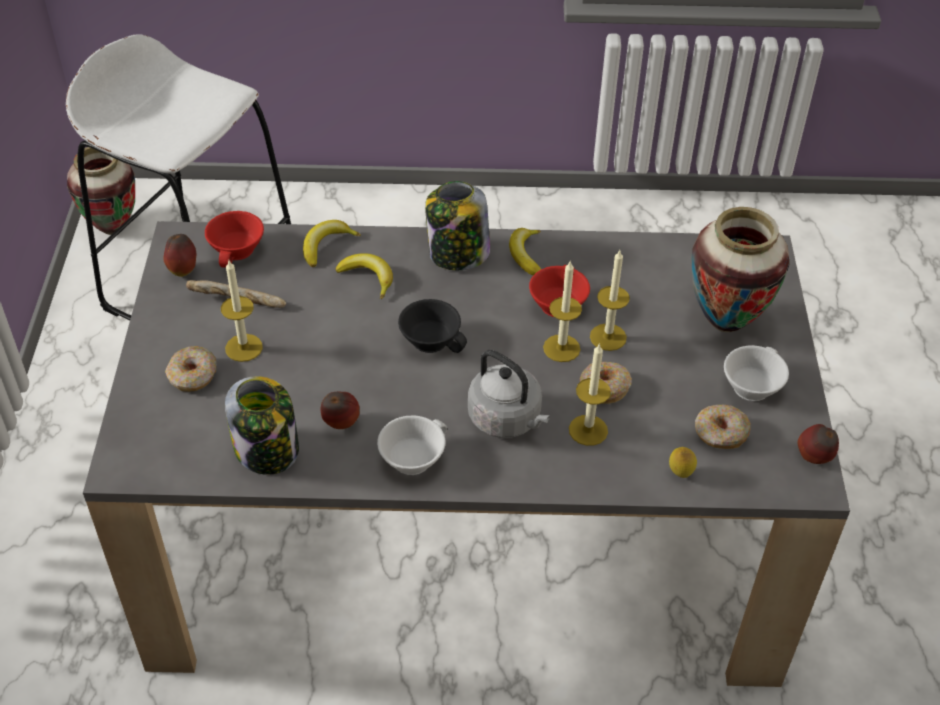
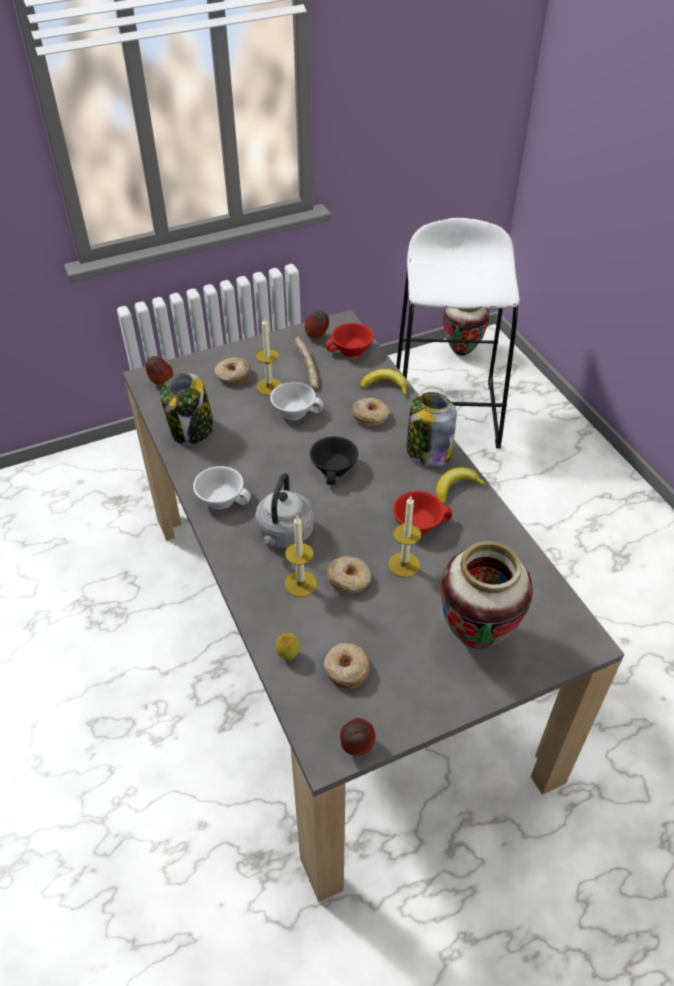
camera: 65 degrees right, 0 degrees up
(341, 424) = (231, 454): apple -> apple (161, 382)
(368, 278) = (370, 416): banana -> donut
(561, 348) = (373, 541): candle -> none
(750, 384) = (414, 675): white cup -> white cup (295, 410)

